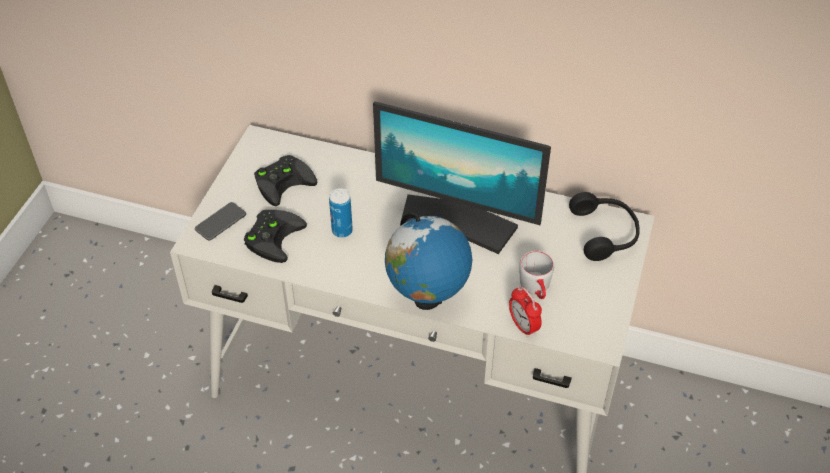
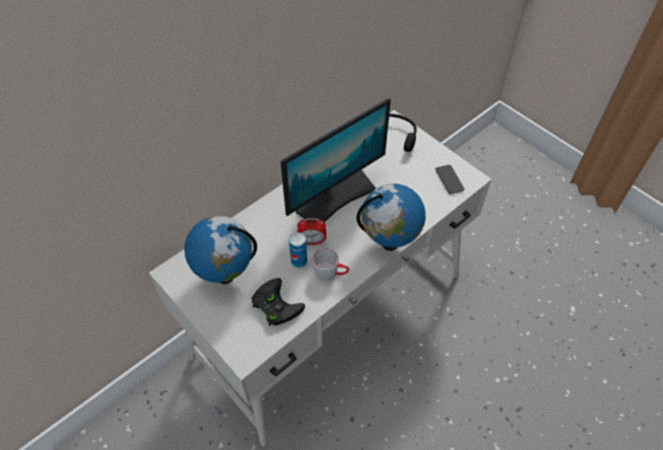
camera: 60 degrees left, 5 degrees up
(220, 222) = (236, 332): phone -> phone (449, 179)
(284, 180) = (225, 275): black game controller -> globe
(523, 326) = (438, 206): alarm clock -> alarm clock (312, 241)
(536, 289) = (414, 186): grey mug -> grey mug (331, 272)

